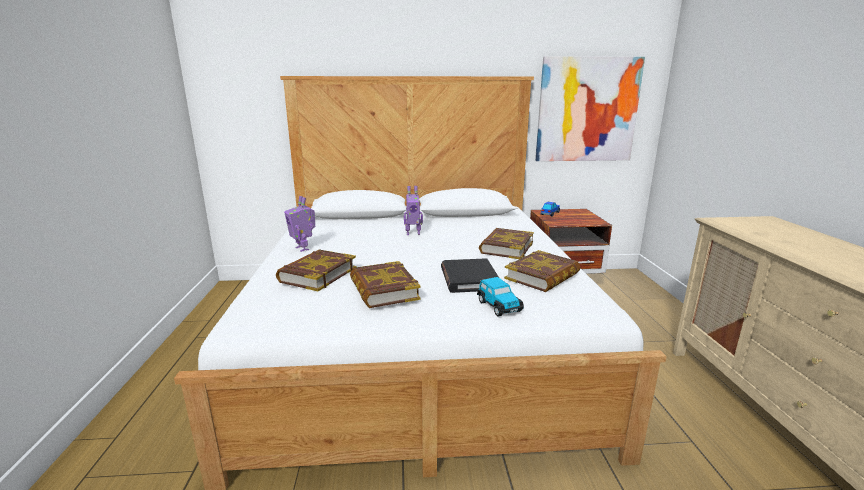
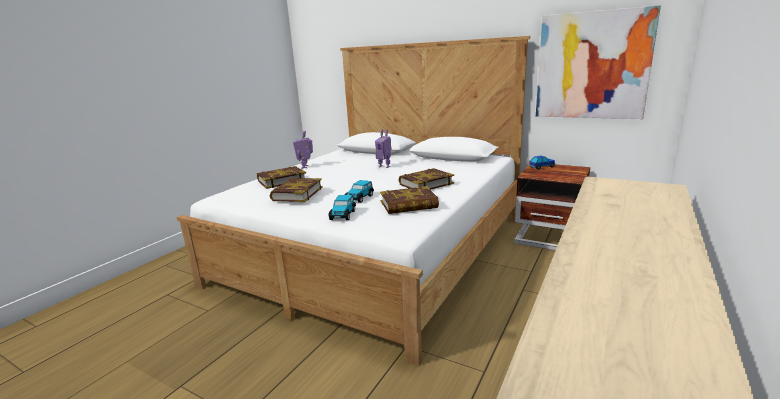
camera: 35 degrees right, 0 degrees up
(468, 279) = (360, 198): black book -> toy car

